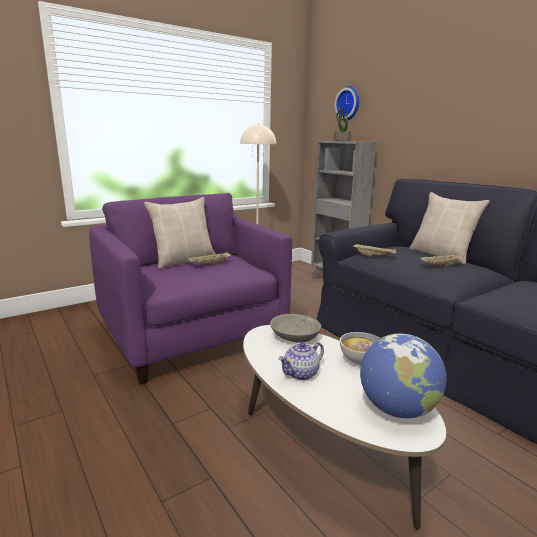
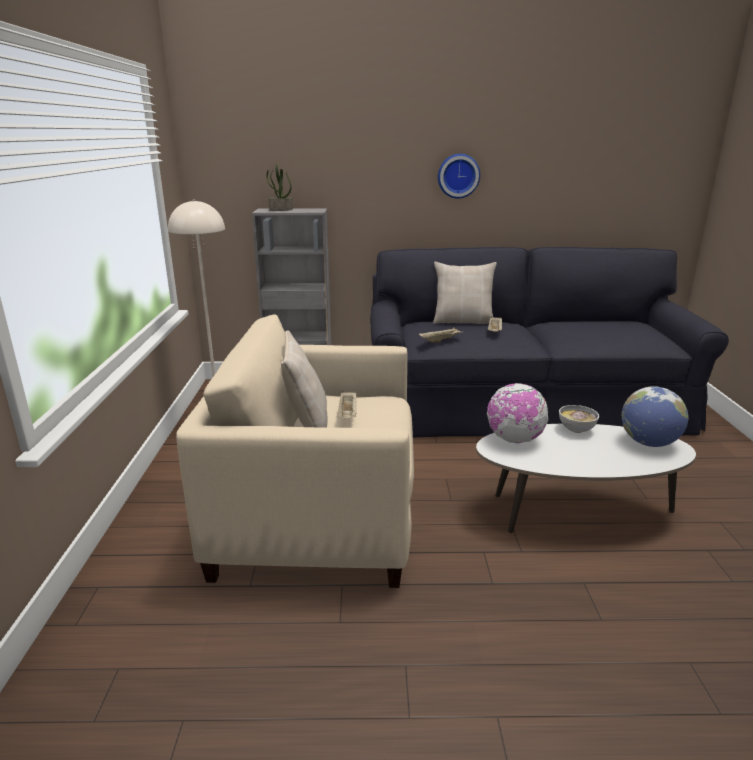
camera: 55 degrees left, 5 degrees up
(193, 335) = (318, 517): purple armchair -> beige armchair
(294, 337) = (514, 439): grey bowl -> globe
(301, 373) = (581, 458): teapot -> none
(349, 103) = (266, 158): wall clock -> wall clock (458, 176)

